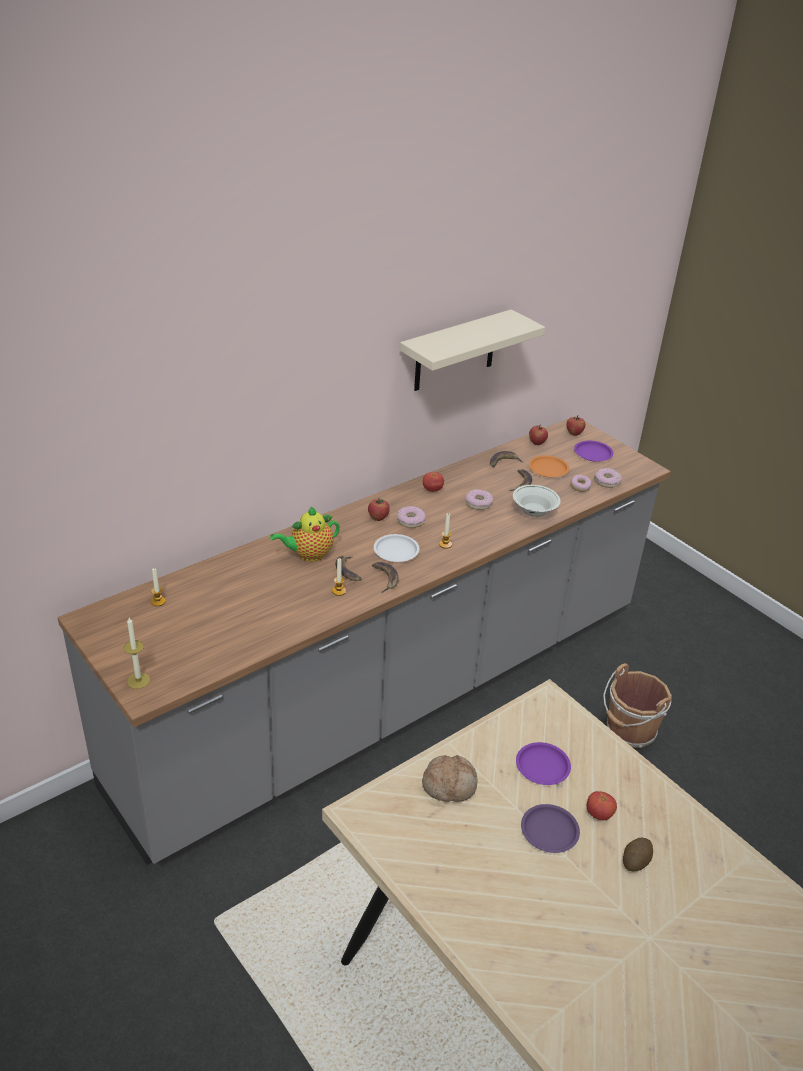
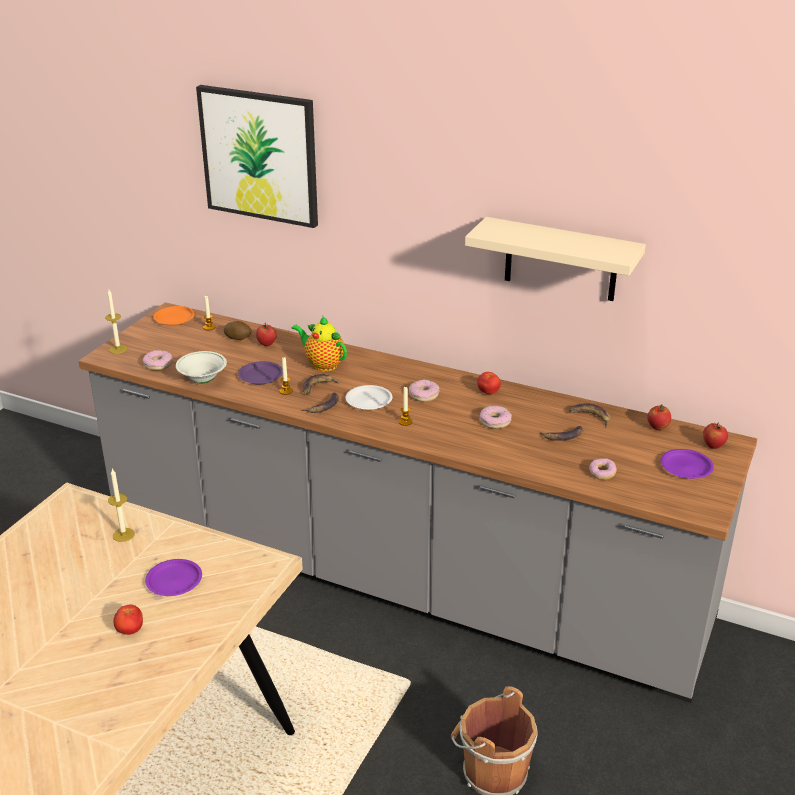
camera: 65 degrees right, 5 degrees down
(173, 383) = (260, 155): none -> picture
(378, 518) = (410, 379): apple -> apple (267, 344)
(449, 784) = (123, 535): bread -> candle
(534, 513) = (516, 456): white bowl -> white bowl (203, 380)
(548, 469) = (613, 446): orange plate -> orange plate (175, 318)
(549, 832) = (94, 604): purple plate -> purple plate (260, 376)
(607, 481) = (638, 489): donut -> donut (158, 364)
(635, 861) = (81, 667): potato -> potato (238, 338)

